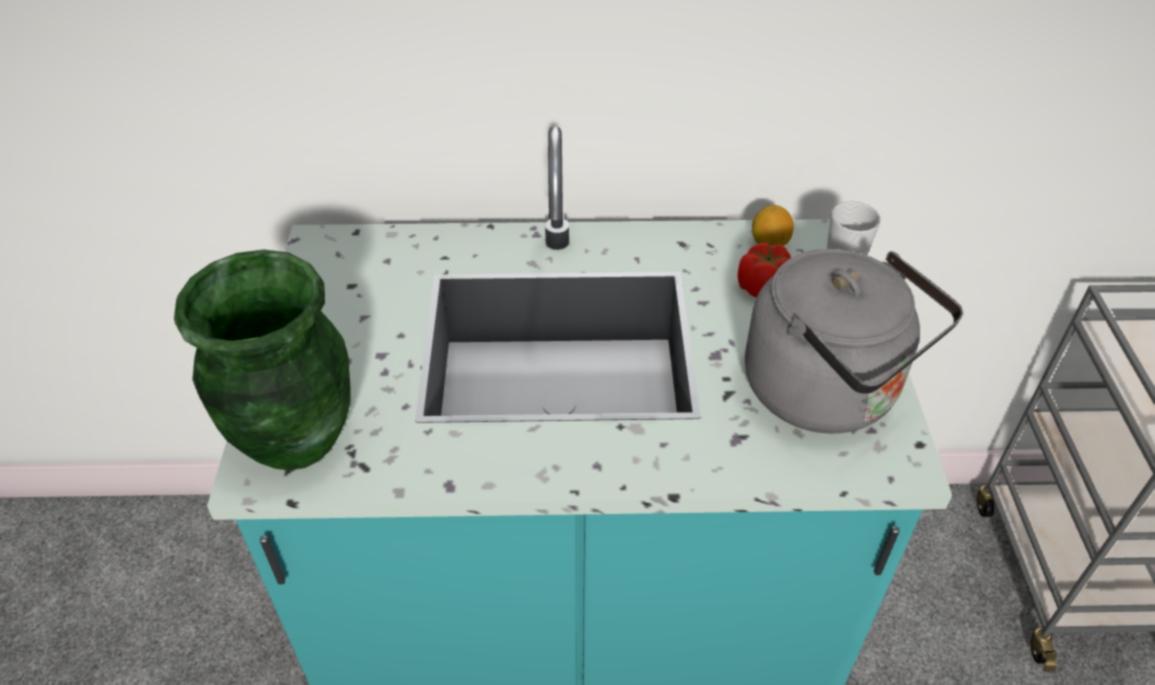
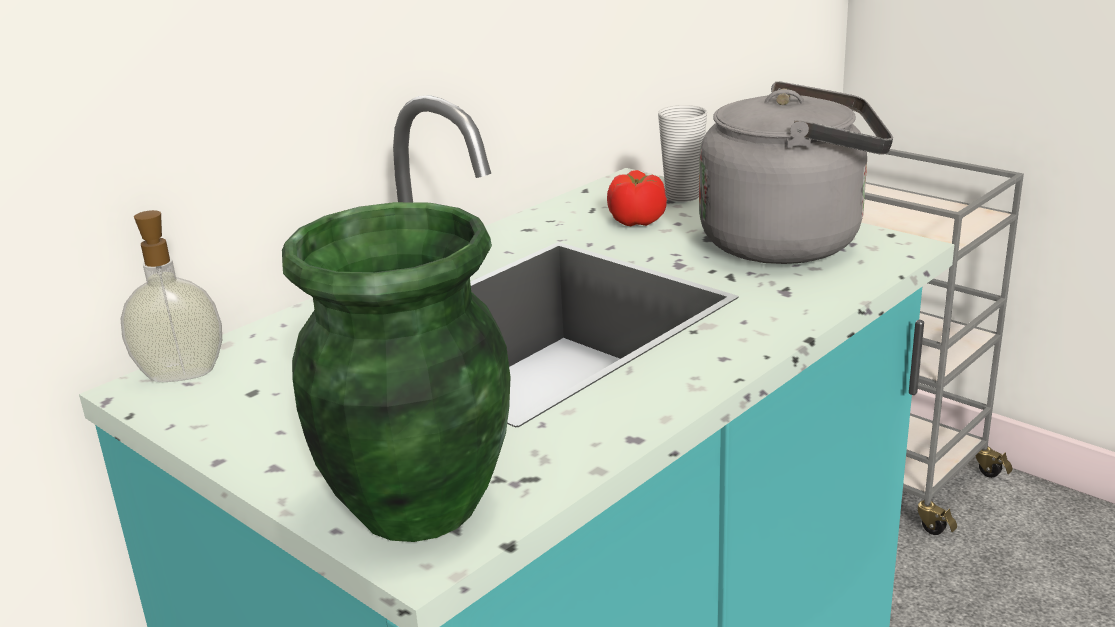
camera: 45 degrees left, 20 degrees down
(345, 244) = (182, 373): none -> soap dispenser
(769, 244) = (594, 201): lemon -> none

